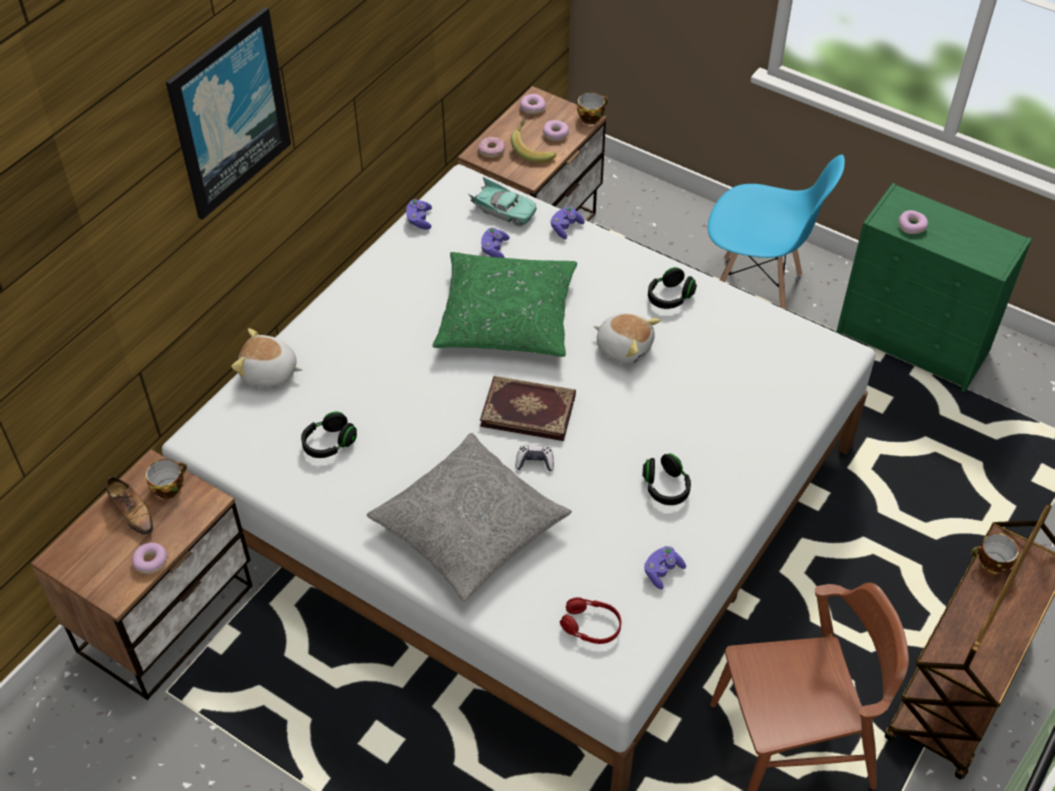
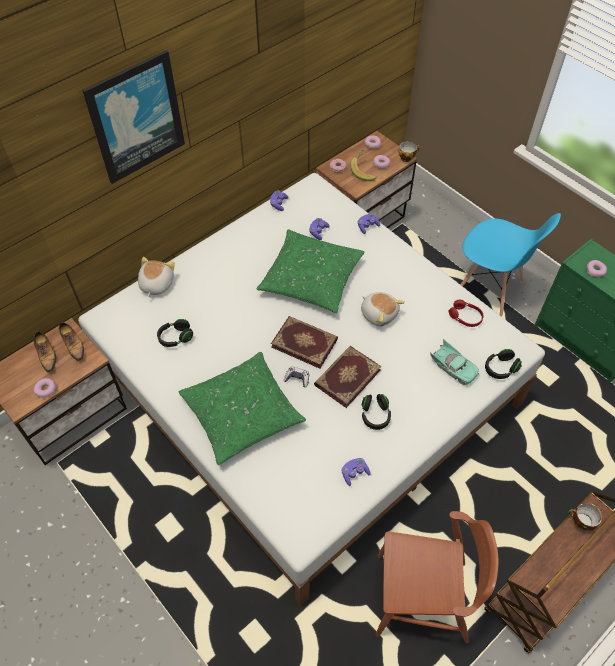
camera: 15 degrees right, 5 degrees up
(169, 487) = (73, 344): cup -> shoe
(269, 373) = (156, 284): plush toy -> plush toy turned 75 degrees clockwise
(469, 527) = (242, 413): grey pillow -> green pillow
(503, 211) = (332, 208): turquoise toy car -> turquoise toy car (453, 367)
(591, 626) = (296, 499): red headphones -> red headphones (465, 317)
(606, 444) = (346, 377): none -> book
(670, 297) = (419, 286): black headphones -> black headphones (500, 368)

